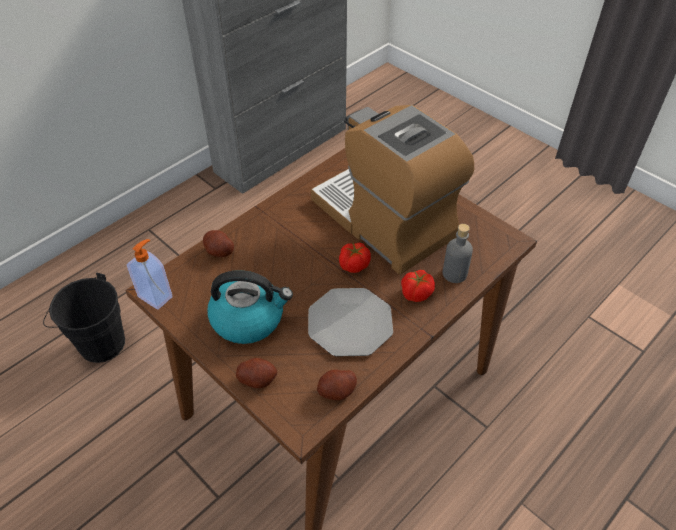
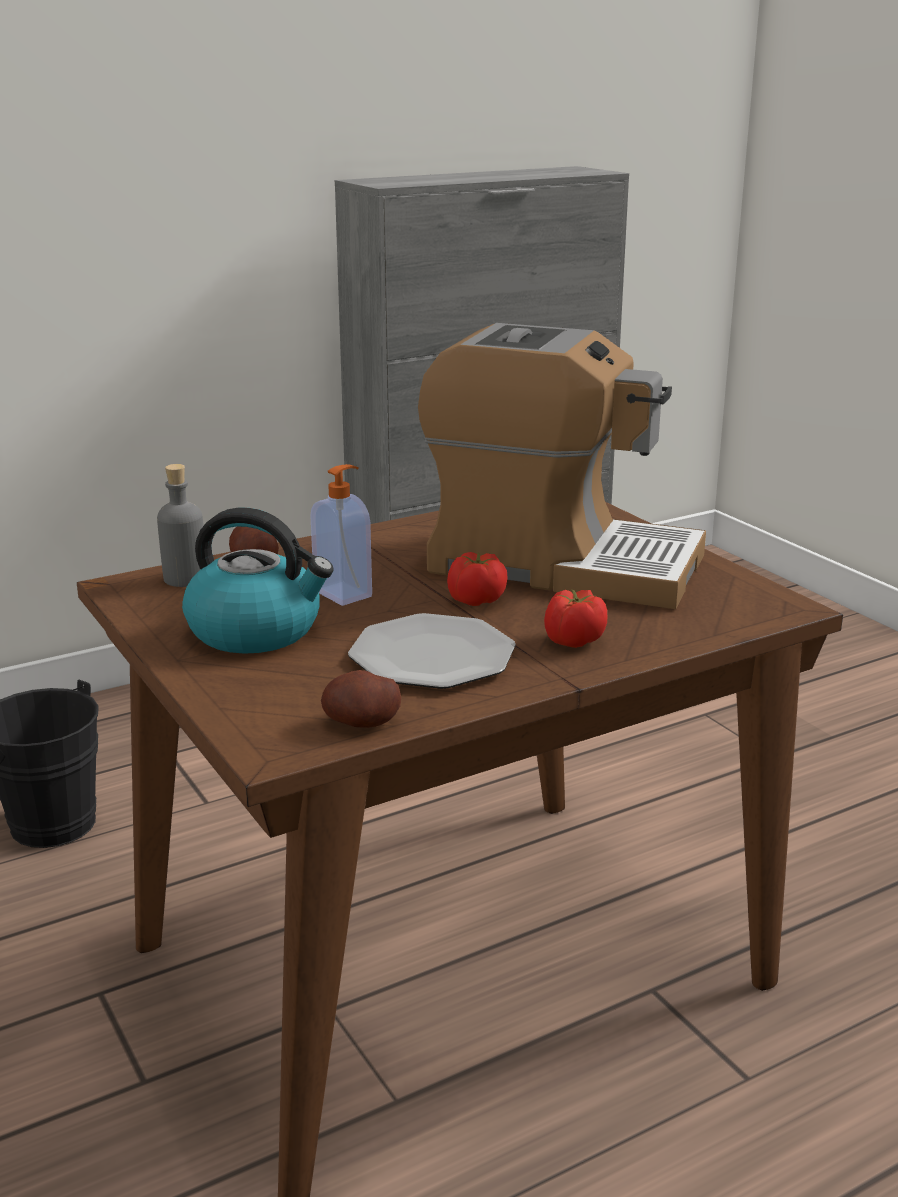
camera: 15 degrees right, 25 degrees down
(156, 296) = (120, 592): soap dispenser -> soap dispenser (344, 593)
(257, 379) = (228, 691): potato -> none
(384, 220) = (560, 563): coffee machine -> coffee machine turned 135 degrees clockwise
(454, 274) = (660, 629): grey bottle -> grey bottle (185, 578)

